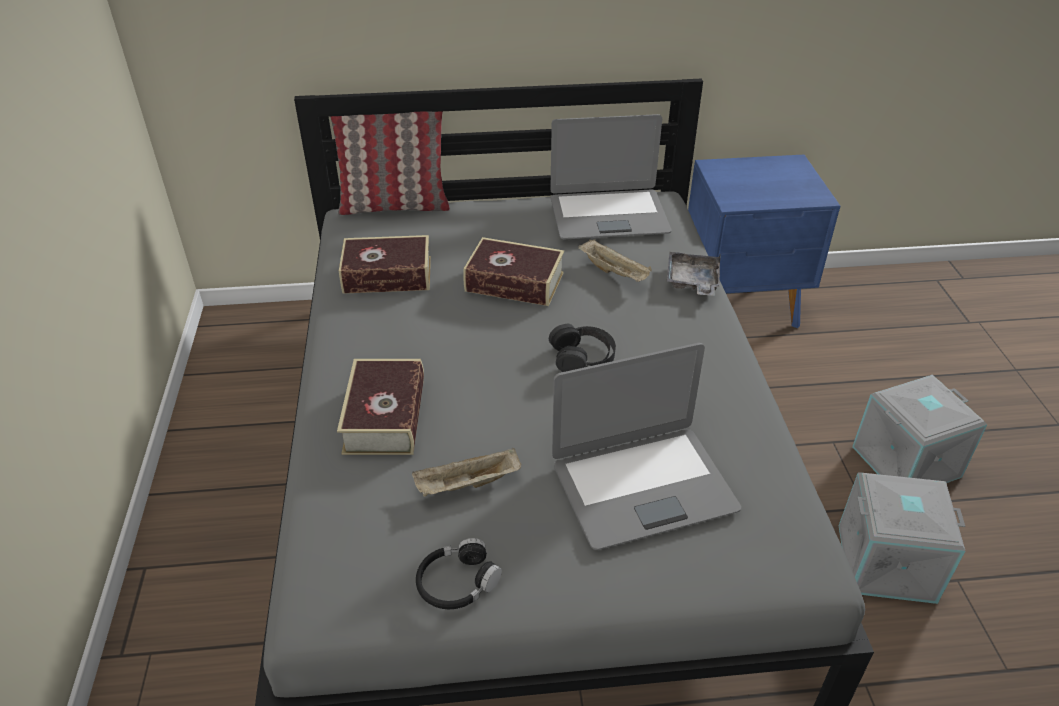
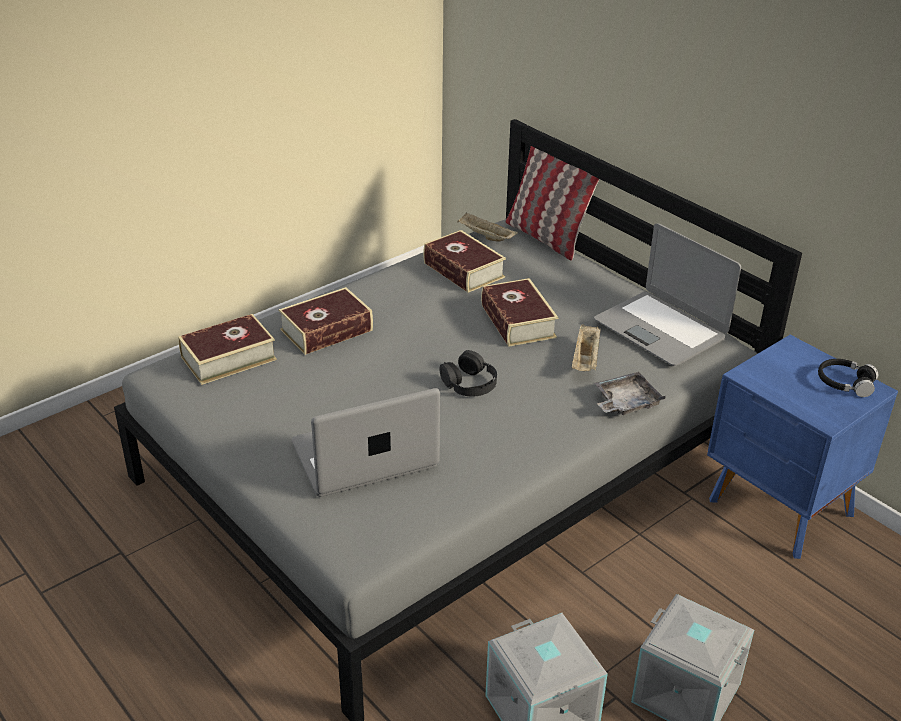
camera: 55 degrees right, 5 degrees down
(351, 526) = (228, 358): none -> book
(457, 583) = (219, 414): black headphones -> black headphones (845, 383)
(467, 485) = (299, 386): beige tray -> beige tray (485, 236)
(642, 486) = (365, 457): laptop -> laptop turned 120 degrees clockwise

